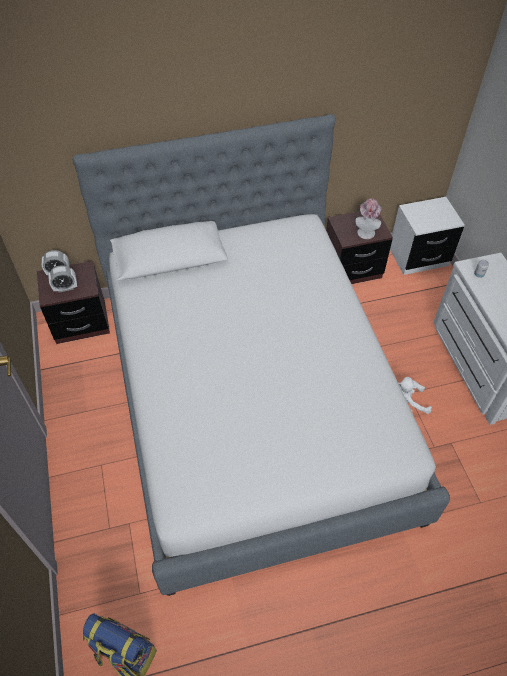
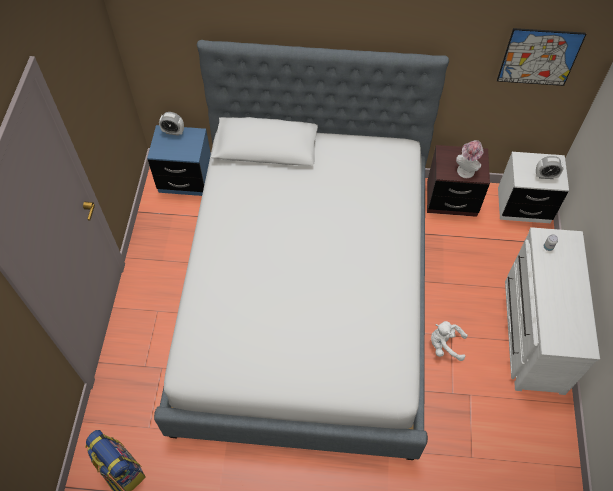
camera: 20 degrees right, 5 degrees up
(65, 288) = (174, 148): alarm clock -> alarm clock (545, 176)
(81, 323) = (186, 179): brown nightstand -> blue nightstand
(415, 97) = (539, 57): none -> picture

